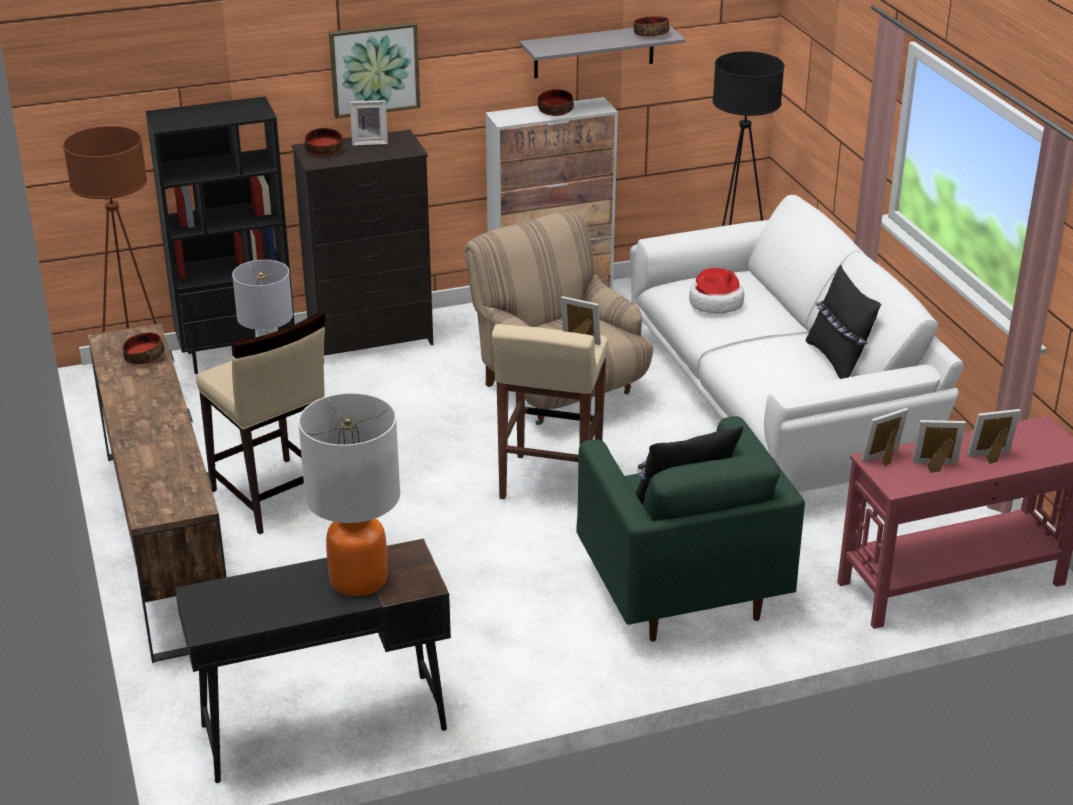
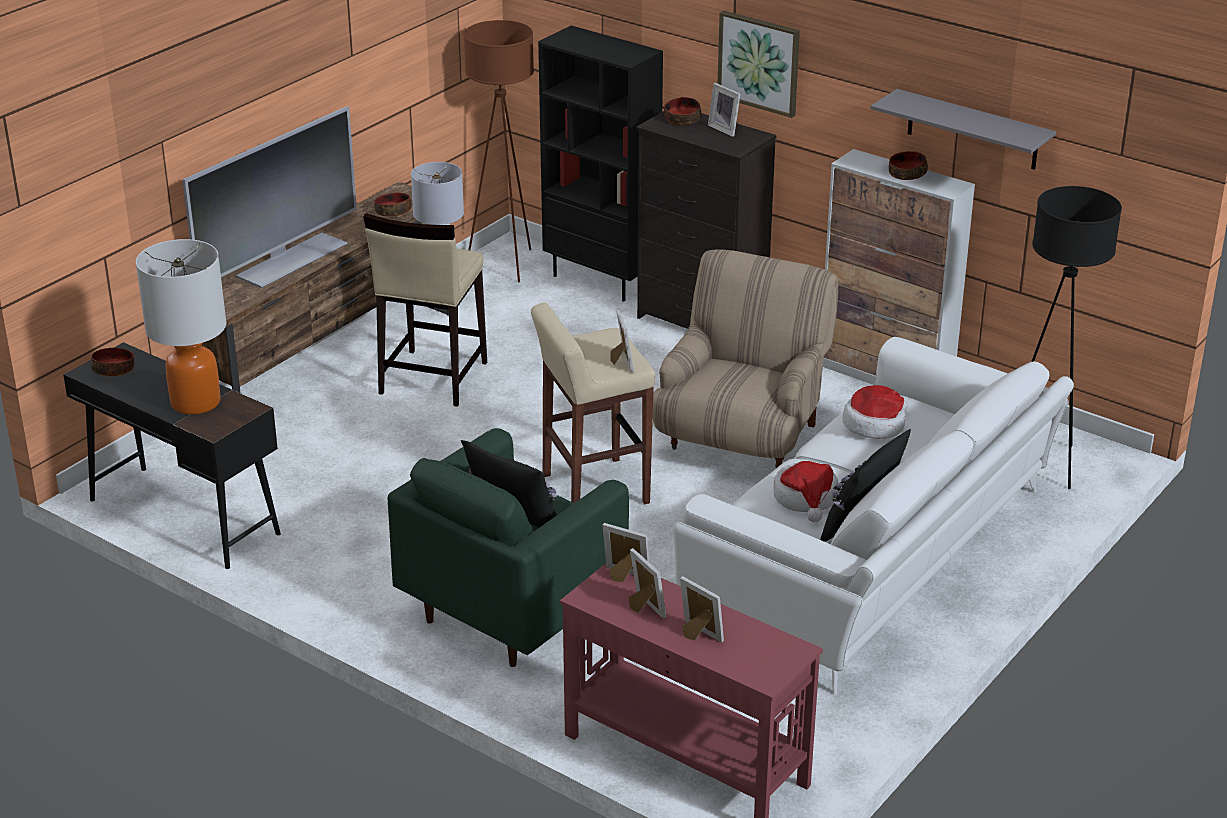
camera: 55 degrees right, 0 degrees up
(151, 439) = (290, 259): none -> television
(651, 34) = (1014, 132): bowl -> bowl (114, 370)
(784, 366) = (806, 498): none -> hat

